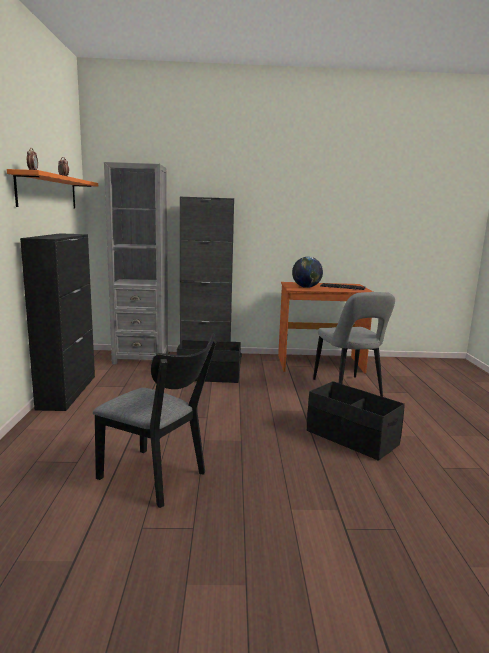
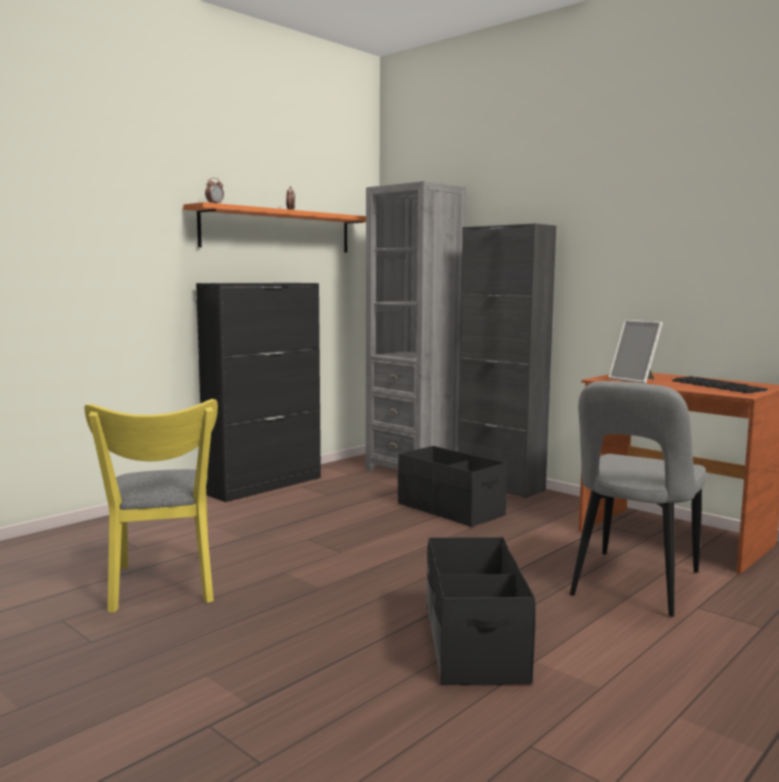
camera: 45 degrees right, 5 degrees down
(157, 478) = (163, 588): black chair -> yellow chair
(306, 287) = (635, 380): globe -> picture frame

